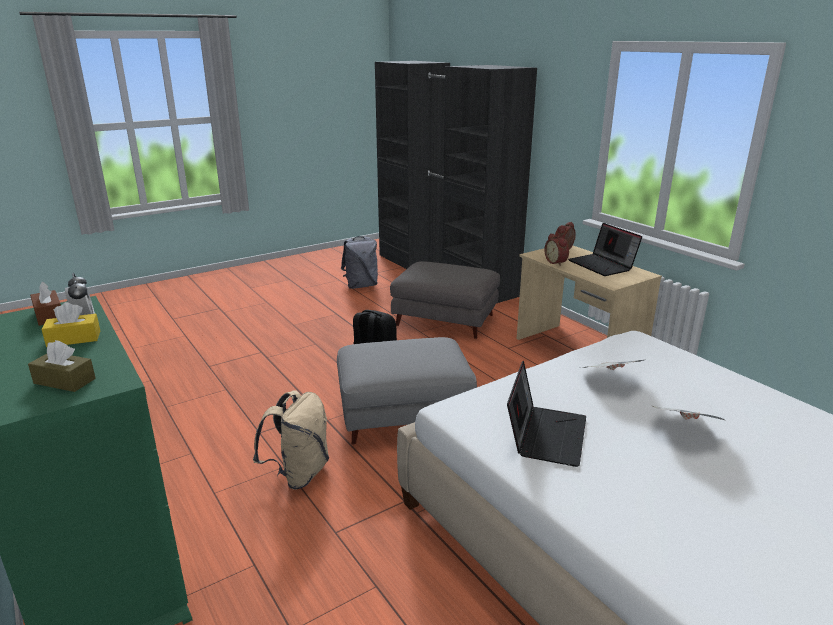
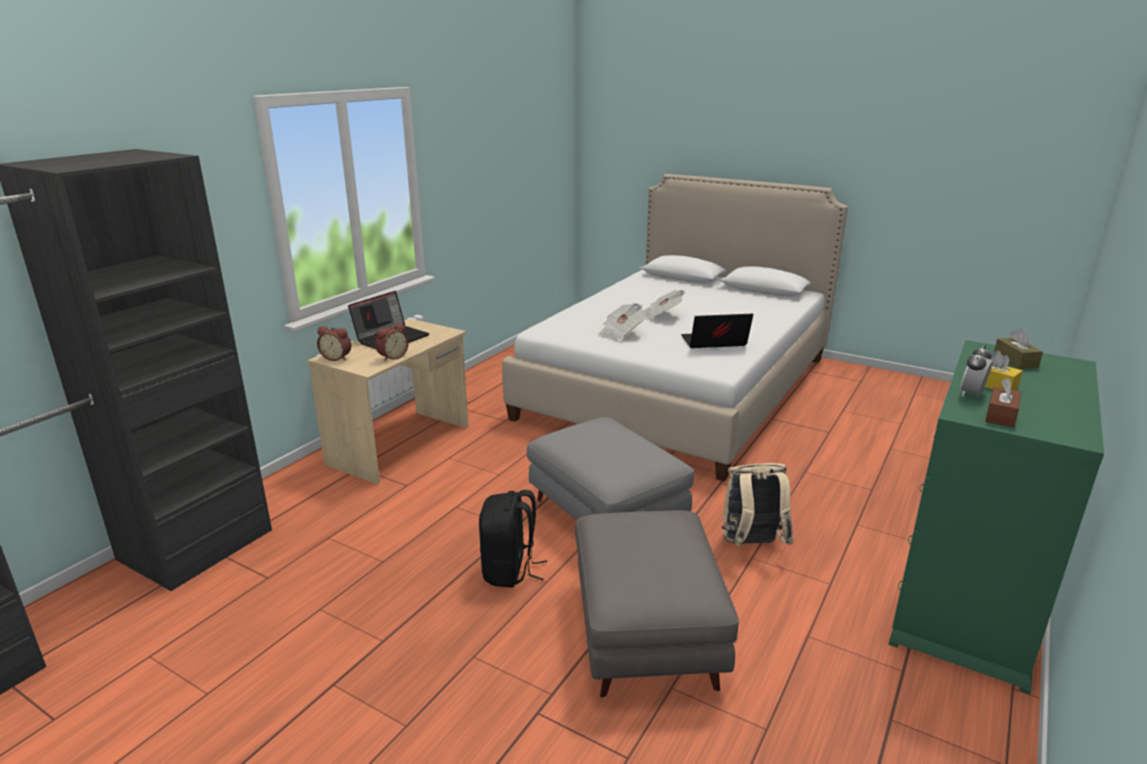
camera: 115 degrees left, 0 degrees up
(361, 285) = (154, 710): grey backpack -> none
(444, 321) = (333, 550): grey ottoman -> grey ottoman (647, 633)

